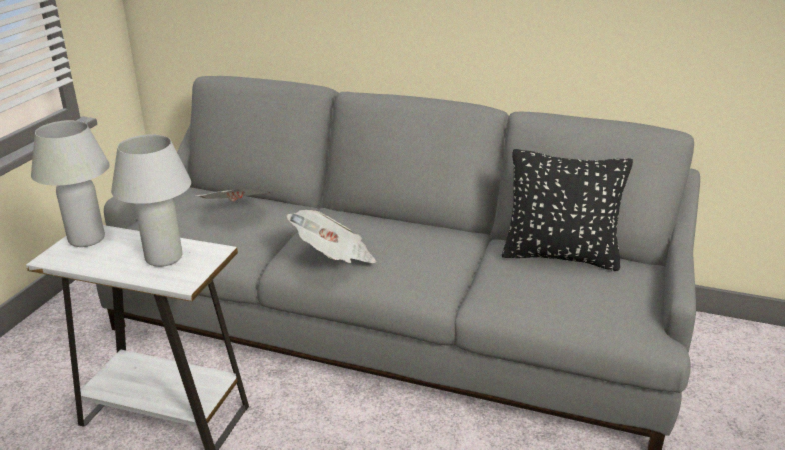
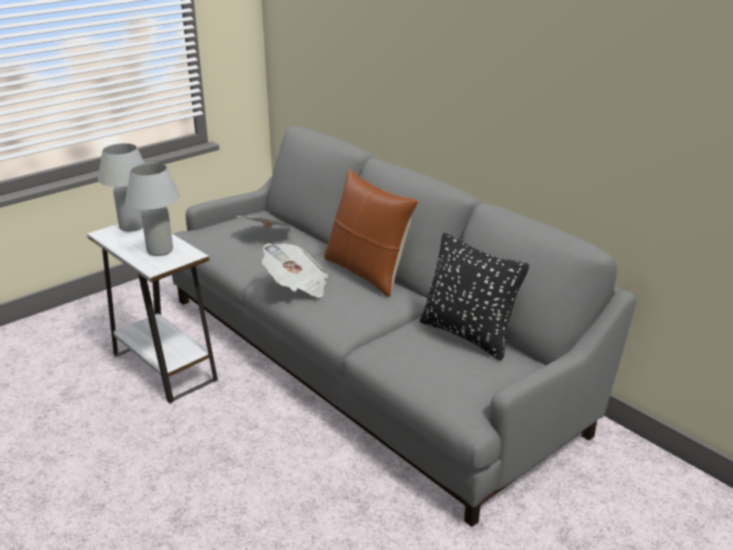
camera: 30 degrees right, 0 degrees up
(391, 222) = (367, 273): none -> brown pillow

